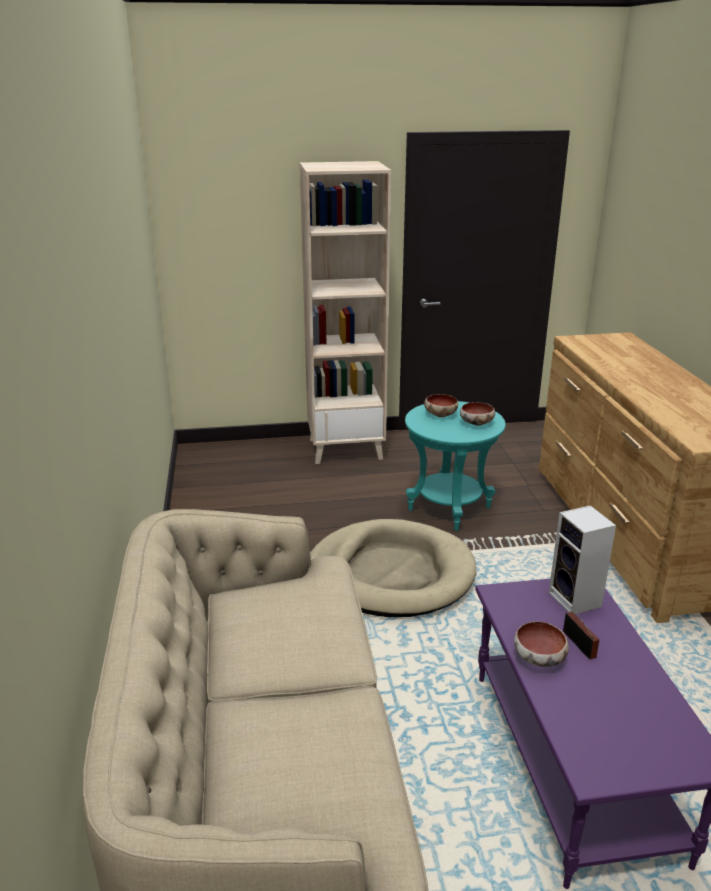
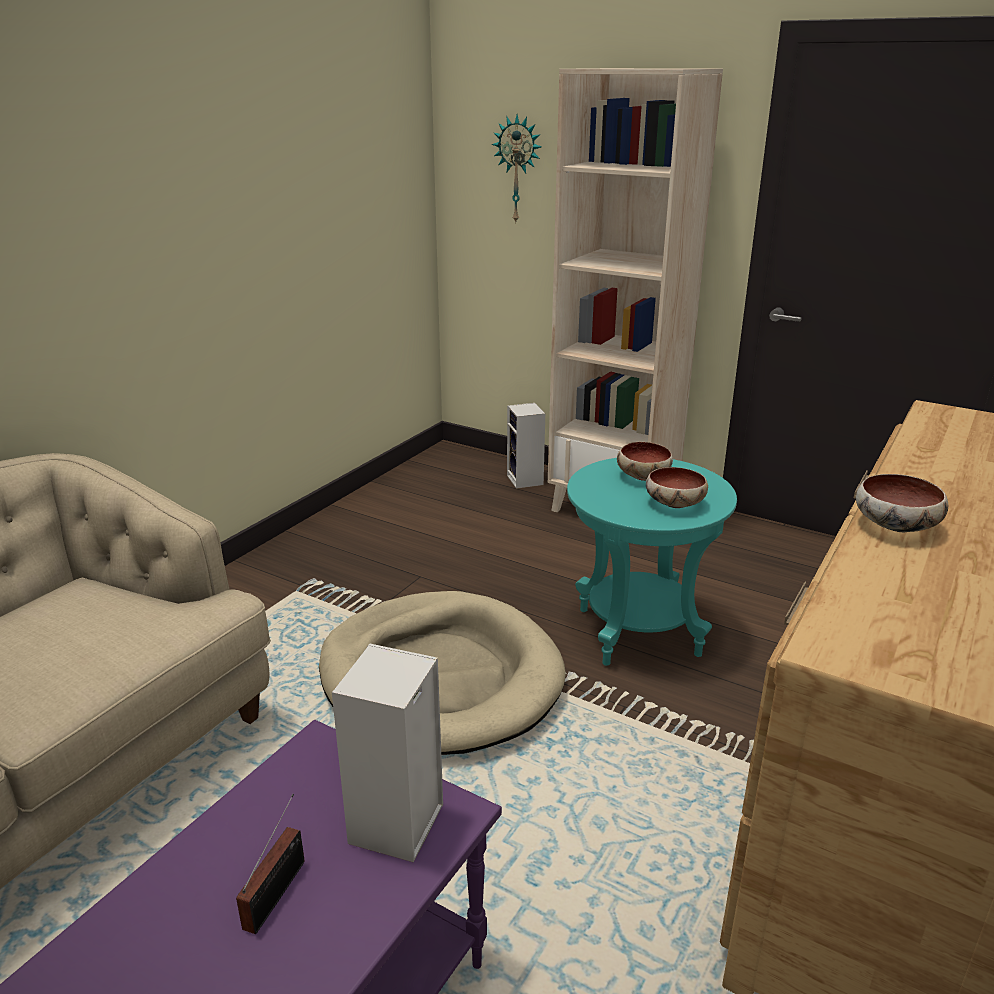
camera: 40 degrees right, 0 degrees up
(230, 233) = (518, 169): none -> wall clock
(274, 451) = (526, 480): none -> speaker
(539, 658) = (190, 874): bowl -> bowl (895, 527)

